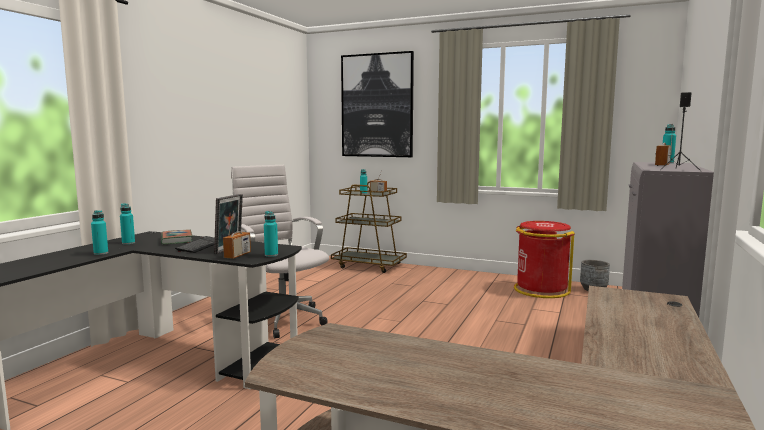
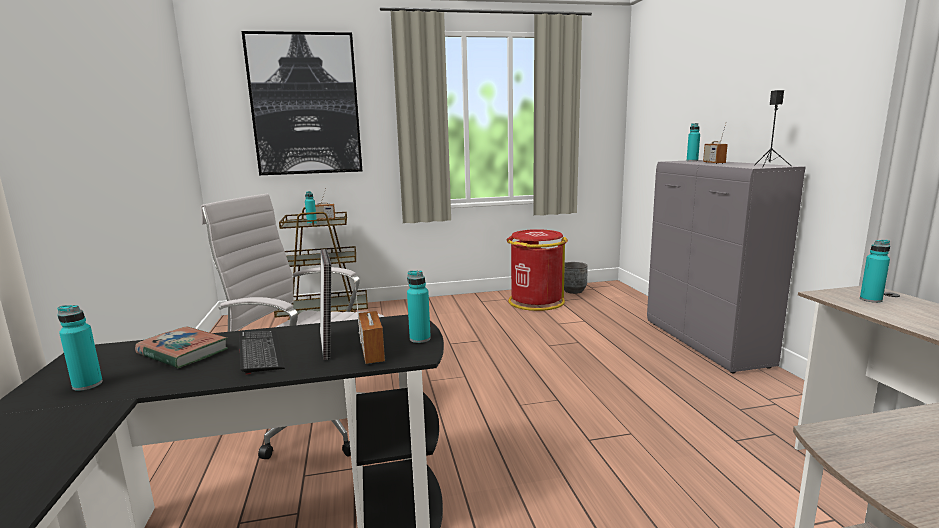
camera: 35 degrees left, 5 degrees up
(101, 253) = (74, 428): turquoise bottle -> turquoise bottle (870, 300)

